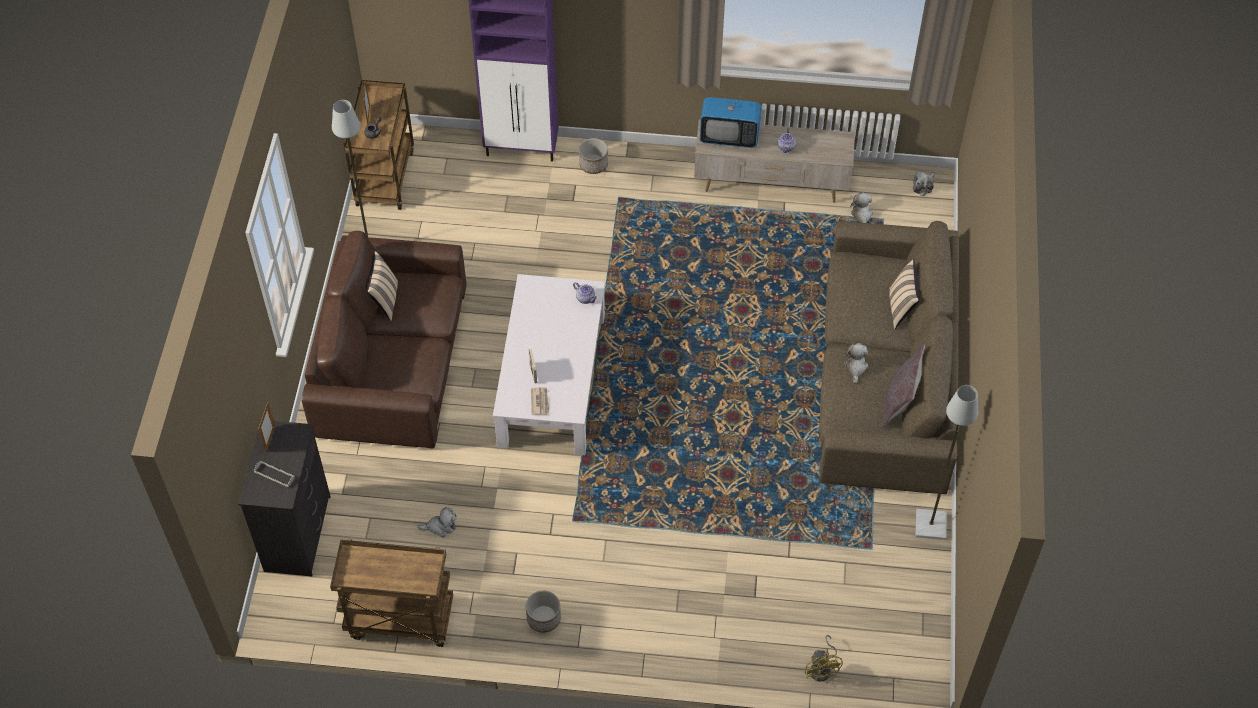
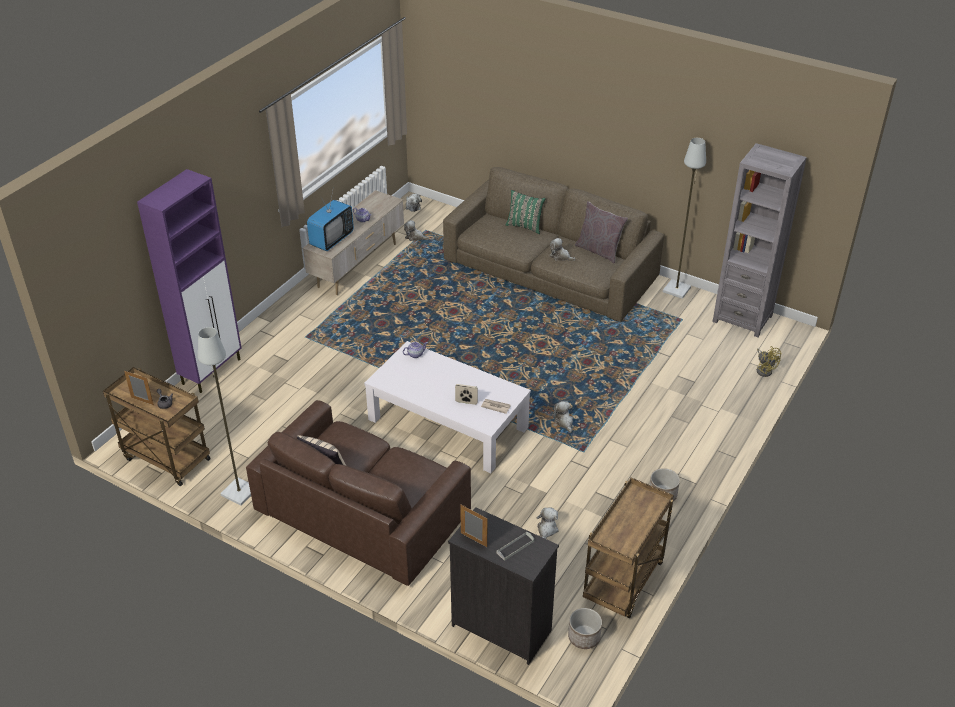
camera: 65 degrees left, 15 degrees down
(593, 164) = (262, 340): planter -> planter (583, 637)
(611, 486) = (564, 422): none -> plush toy
(822, 668) = (764, 369): yellow fan -> yellow fan turned 45 degrees clockwise
(901, 308) = (525, 226): beige pillow -> green pillow
(915, 617) = (742, 318): none -> grey bookcase

